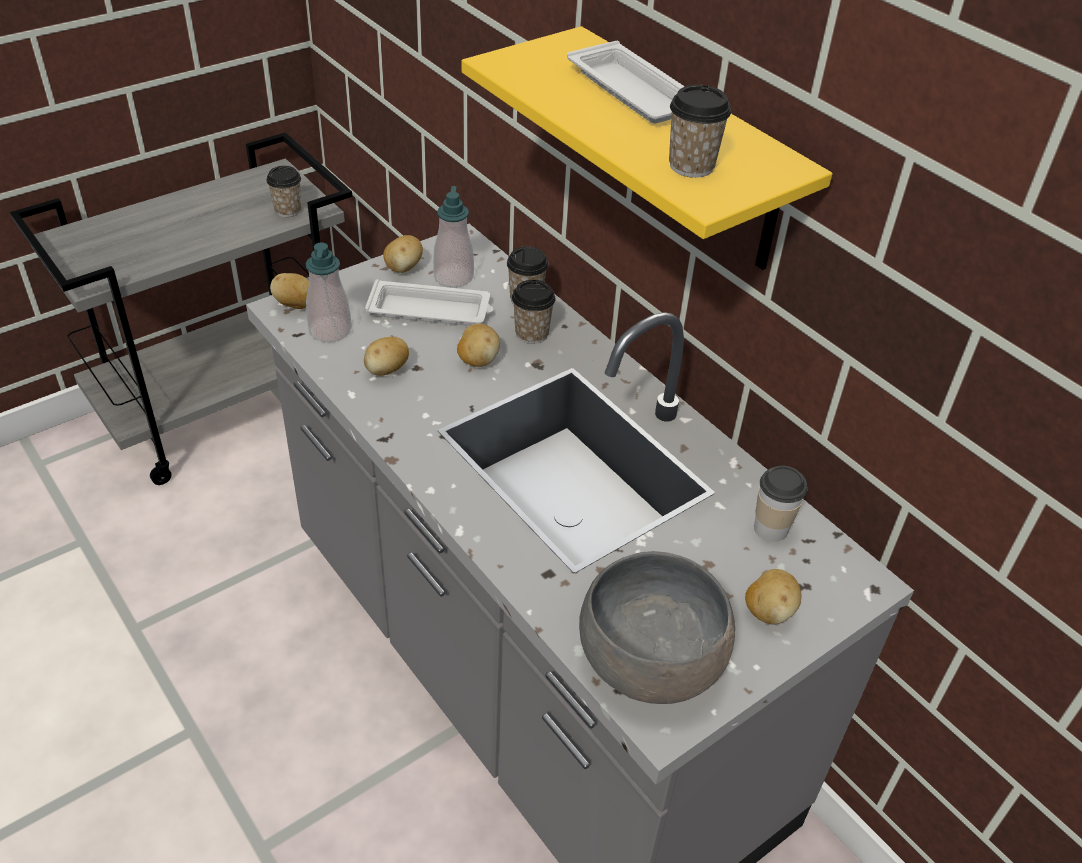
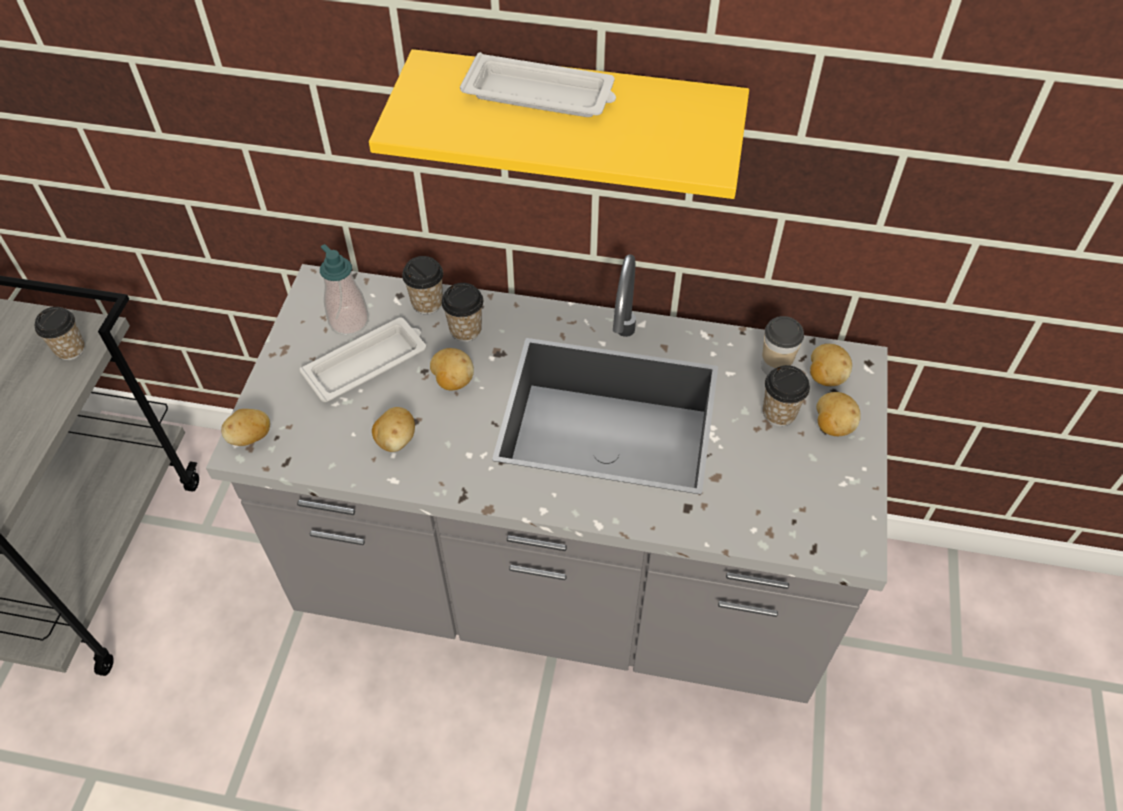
camera: 40 degrees left, 10 degrees up
(330, 330) = (309, 439): soap dispenser -> none
(404, 268) = (299, 341): potato -> potato (825, 376)
(650, 662) = (809, 516): grey bowl -> none
(691, 166) = (664, 141): cup -> cup (779, 413)

